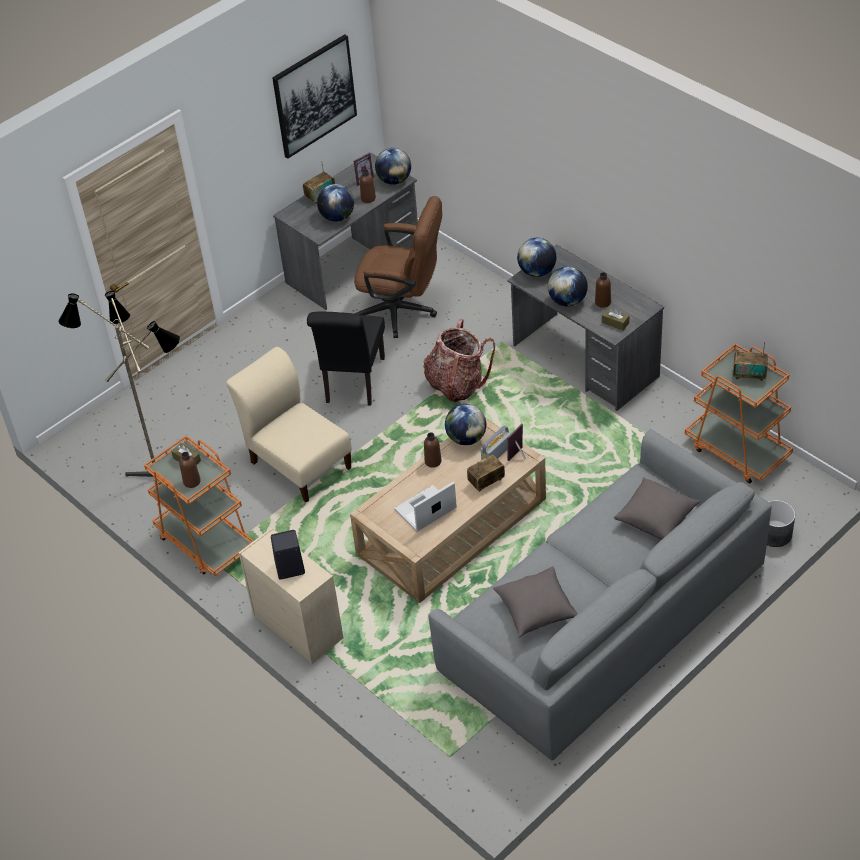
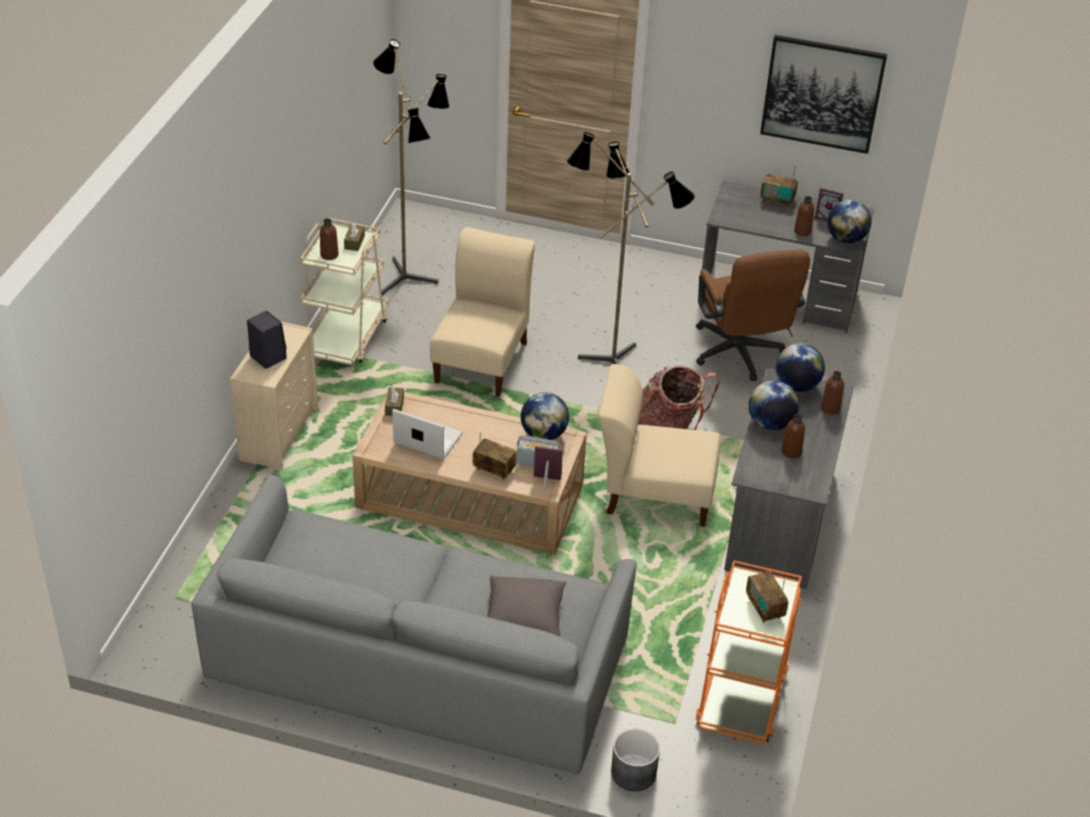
camera: 55 degrees right, 5 degrees down
(205, 542) = (345, 337): orange cart -> beige cart
(337, 217) = (756, 221): globe -> none
(353, 383) = (613, 358): black chair -> floor lamp
(433, 461) = (495, 421): brown bottle -> brown bottle (830, 408)
(517, 418) = (654, 493): none -> beige chair
(535, 610) = (336, 563): grey pillow -> none
(615, 322) = (766, 472): brown tissue box -> brown tissue box (394, 406)

